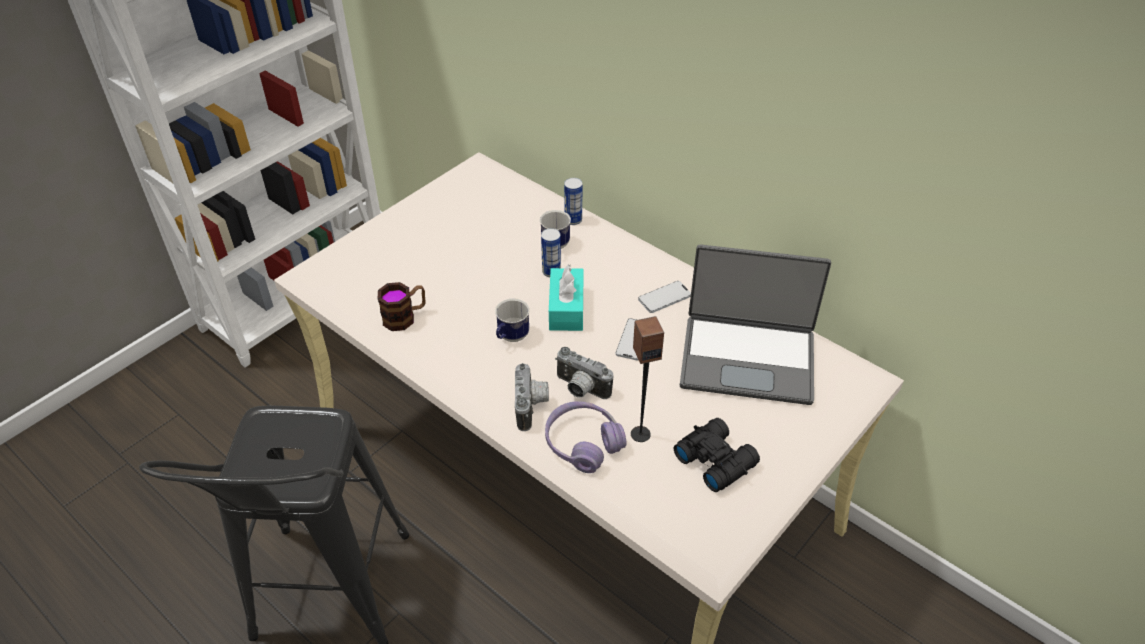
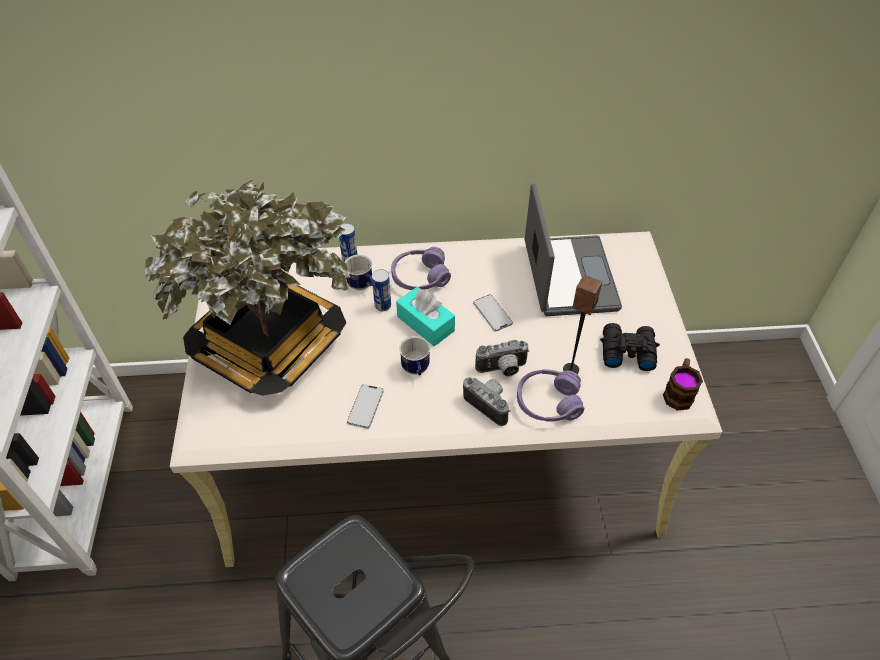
camera: 45 degrees left, 5 degrees up
(405, 317) = (323, 413): mug -> mug (678, 392)
(432, 242) = (269, 344): none -> potted plant
(611, 270) = (420, 277): none -> purple headphones
(664, 298) = (475, 272): phone -> phone (365, 407)
(748, 358) = (567, 277): laptop -> laptop turned 60 degrees counterclockwise

